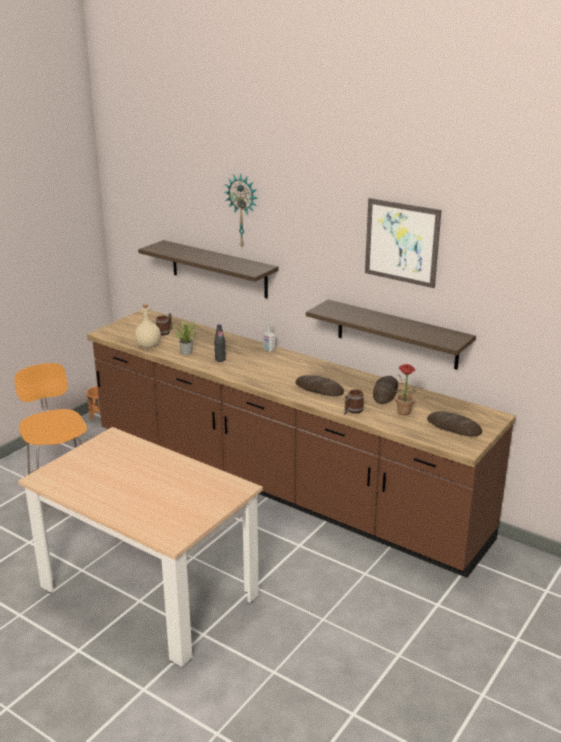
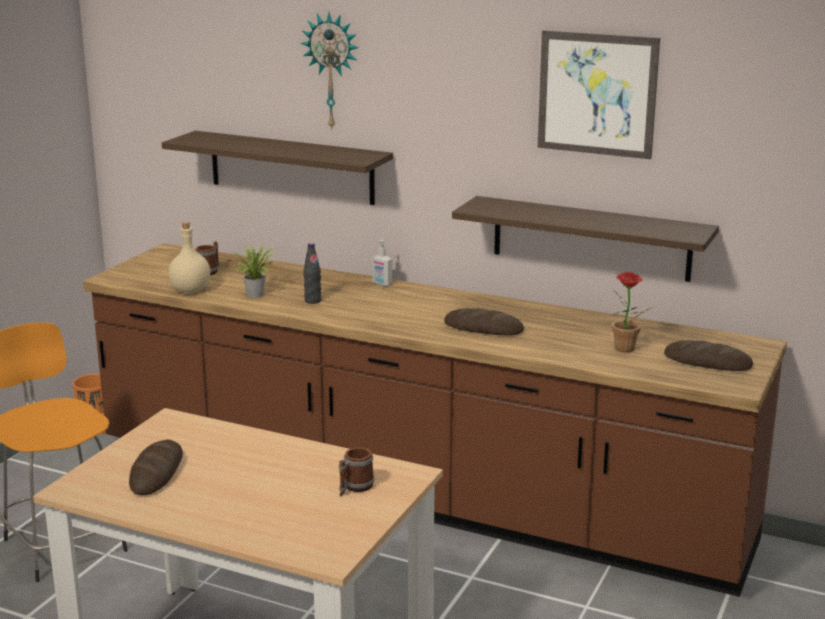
camera: 10 degrees left, 5 degrees down
(352, 411) = (547, 352): mug -> mug (354, 488)
(385, 393) = (584, 326): bread -> bread (156, 473)

